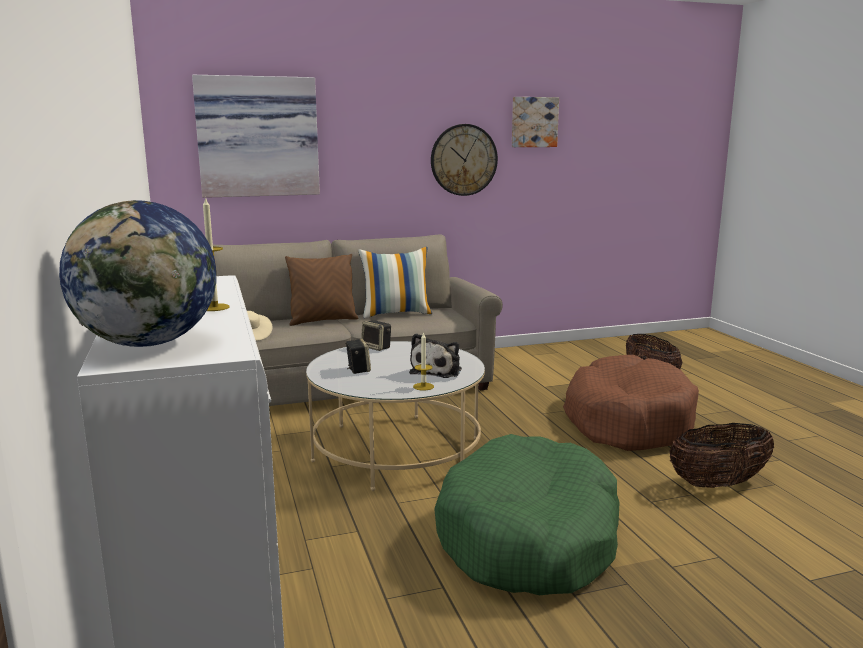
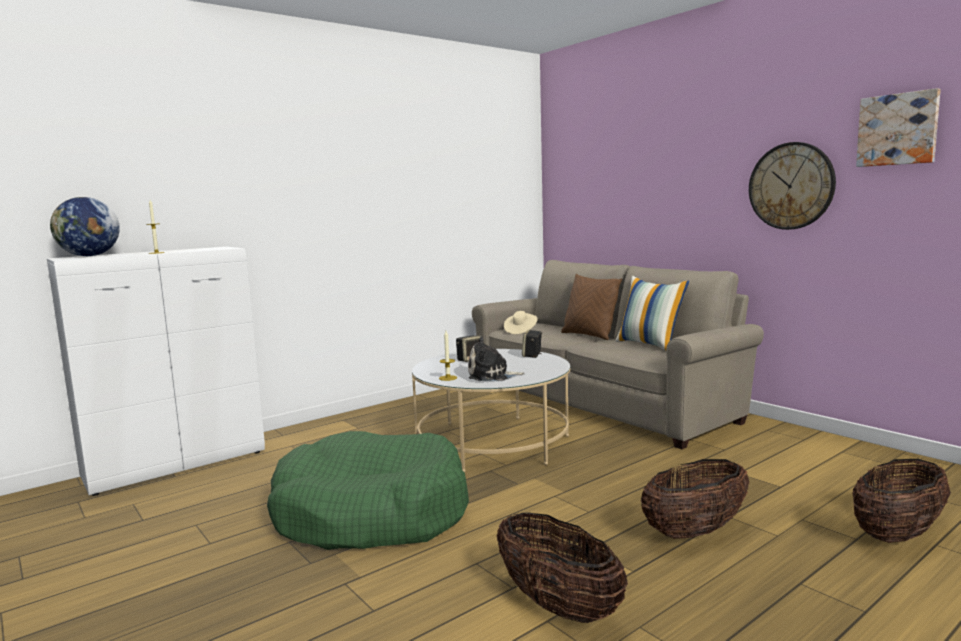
camera: 70 degrees right, 5 degrees down
(258, 137) = (604, 172): picture -> none
(627, 421) = (695, 531): brown dog bed -> basket

